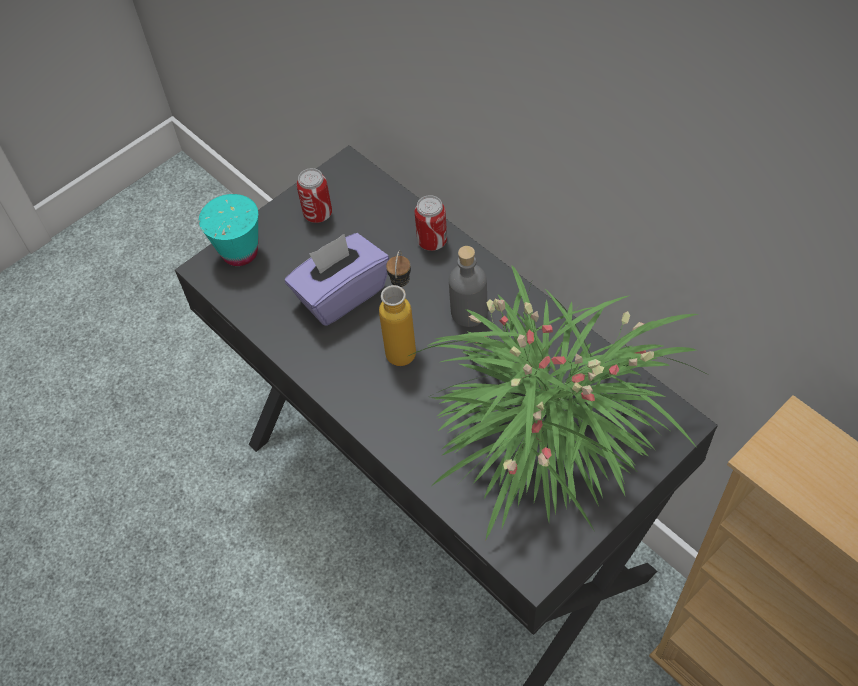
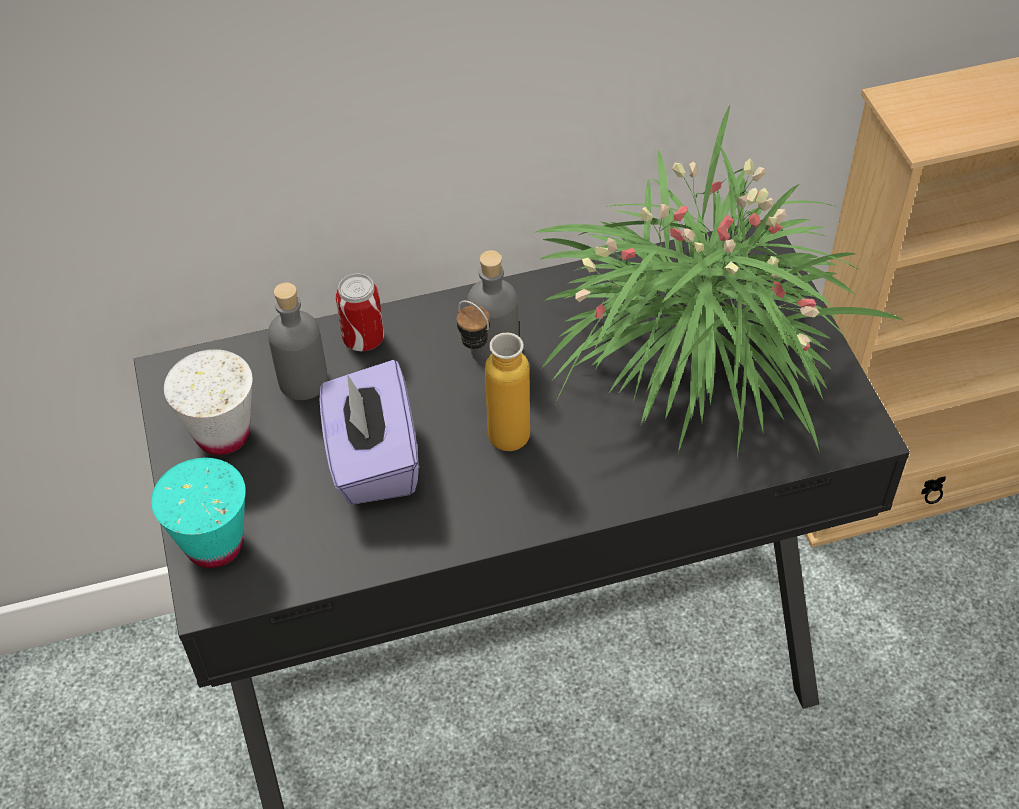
camera: 65 degrees left, 5 degrees down
(318, 214) = (222, 434): can -> white cup
(380, 229) = (303, 381): none -> grey bottle

